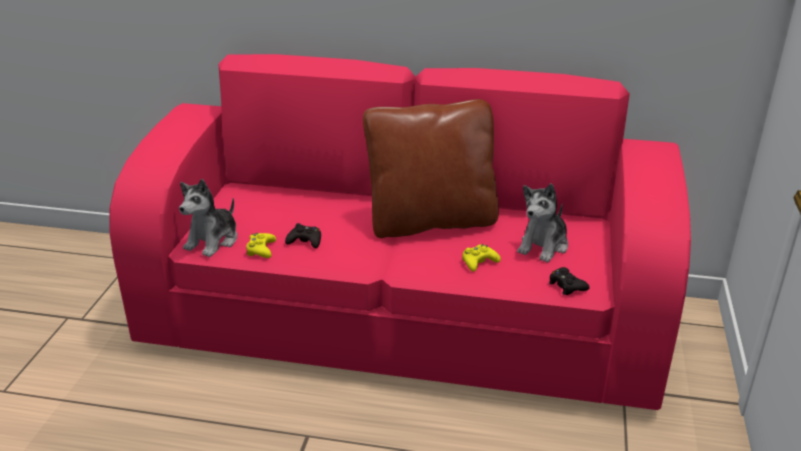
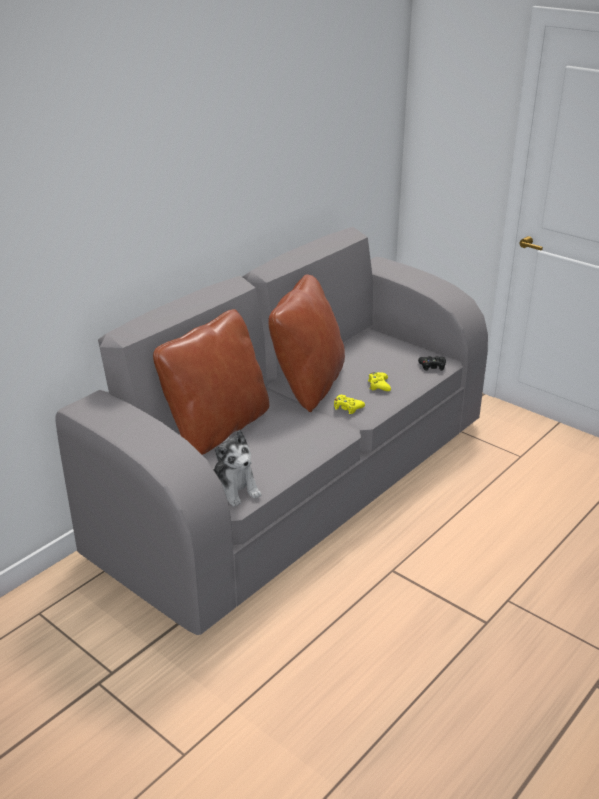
camera: 60 degrees left, 0 degrees up
(261, 250) = (274, 468): yellow game controller -> yellow game controller (347, 407)
(303, 201) = (217, 429): none -> brown pillow
(305, 241) = (281, 445): black game controller -> none
(401, 322) = (299, 483): pink sofa -> grey sofa
(543, 246) = (381, 357): plush toy -> none

